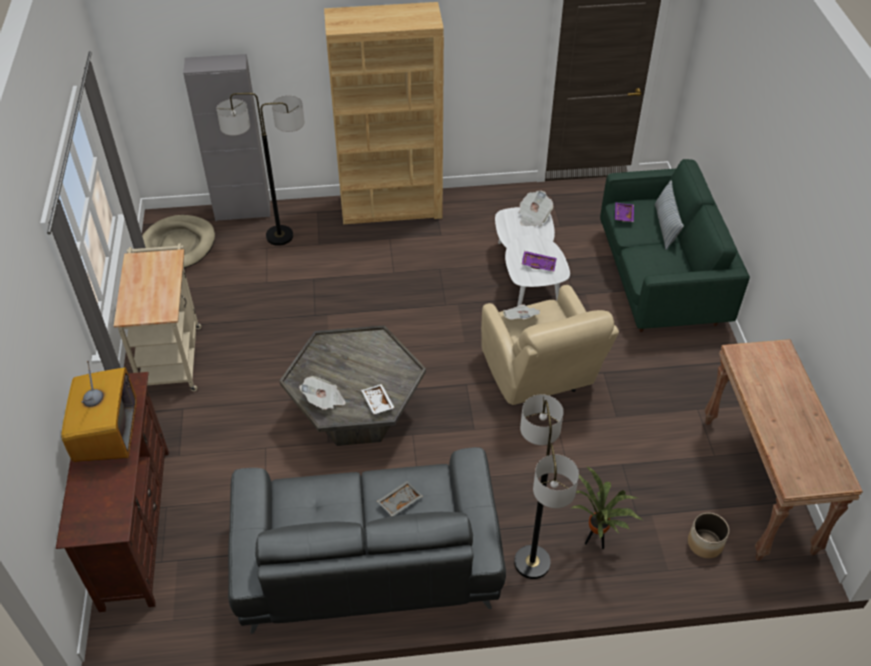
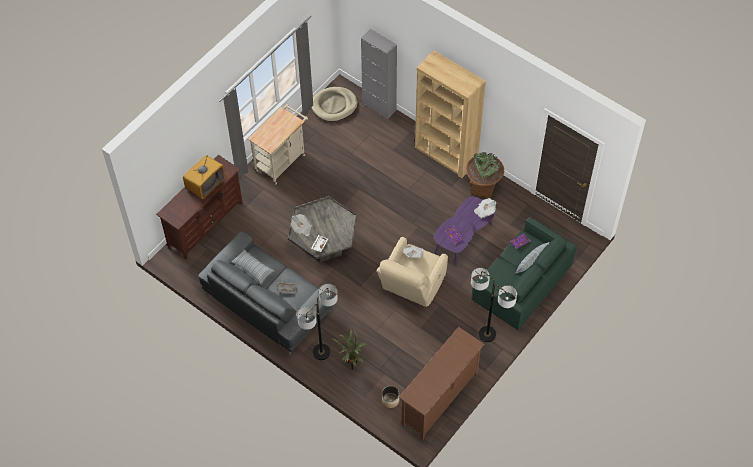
camera: 45 degrees right, 10 degrees up
(280, 236) = (381, 133): floor lamp -> floor lamp (487, 334)
(311, 515) = (252, 268): none -> pillow
(480, 212) = (483, 188): none -> brown planter
(527, 277) = (463, 238): white coffee table -> purple coffee table
(758, 485) = (440, 399): brown console table -> brown tv stand

